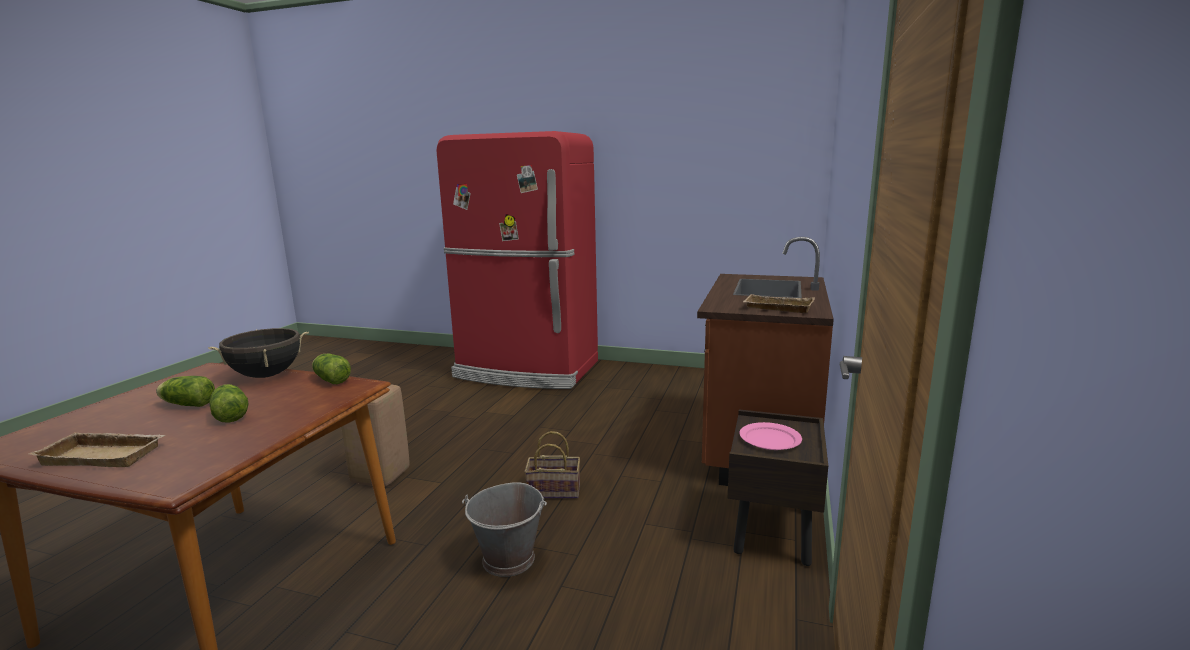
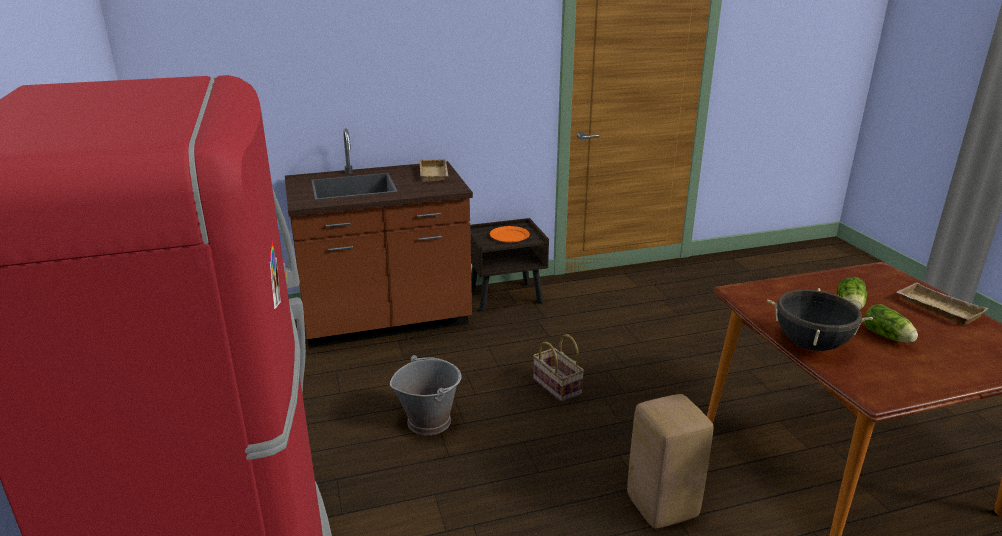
camera: 125 degrees left, 10 degrees up
(331, 379) = (757, 309): lettuce -> none
(509, 559) = (648, 368): grey bucket -> grey bucket (429, 421)
(770, 439) = (509, 236): pink plate -> orange plate

